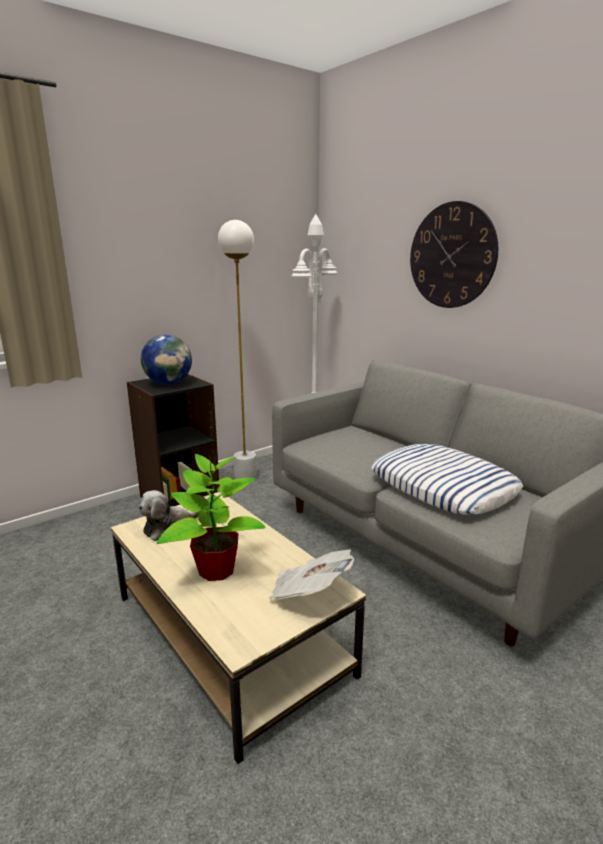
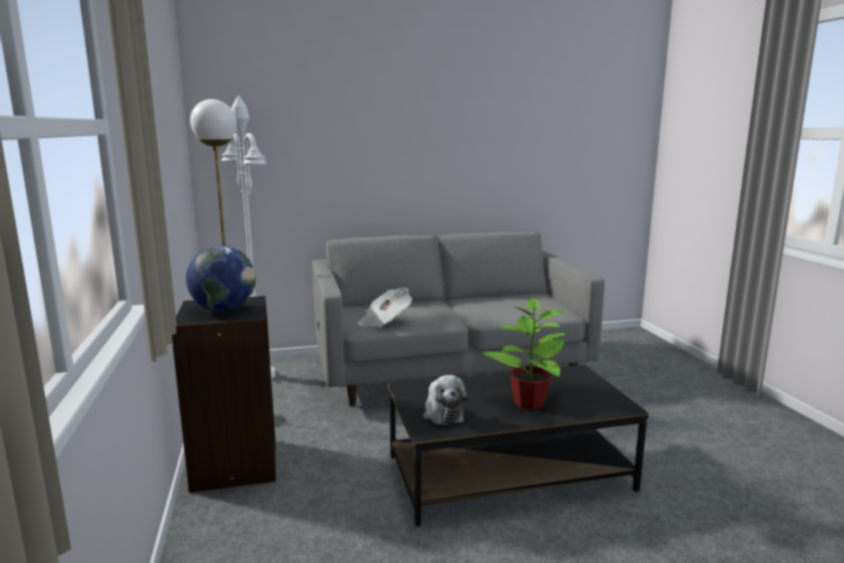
camera: 65 degrees left, 5 degrees down
(231, 635) = (510, 472): beige coffee table -> black coffee table
(309, 593) = (575, 378): newspaper -> newspaper (384, 322)
(443, 487) = (489, 309): pillow -> none
(452, 256) = (377, 137): wall clock -> none

